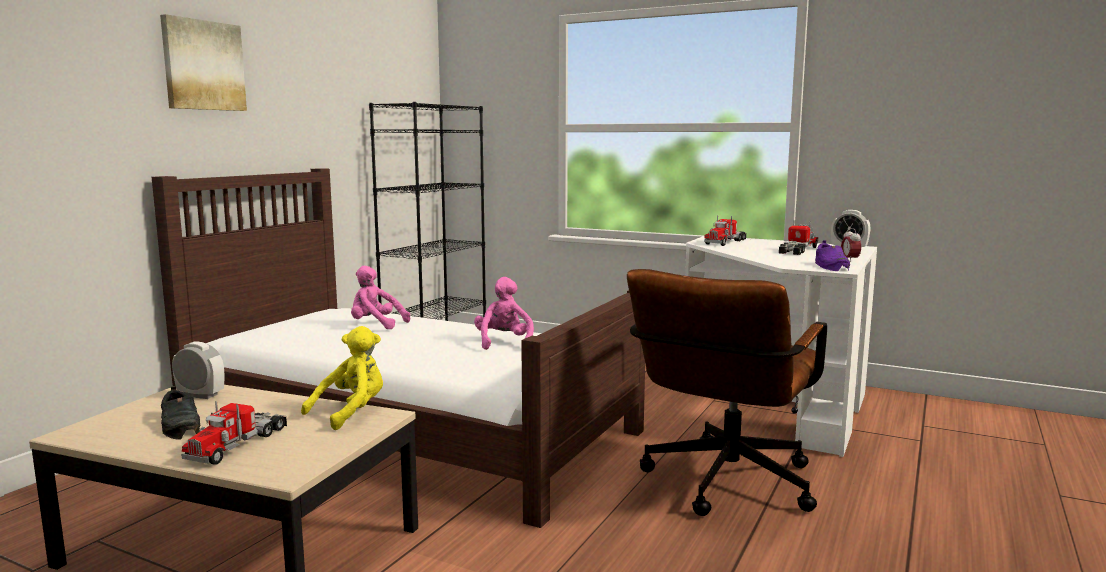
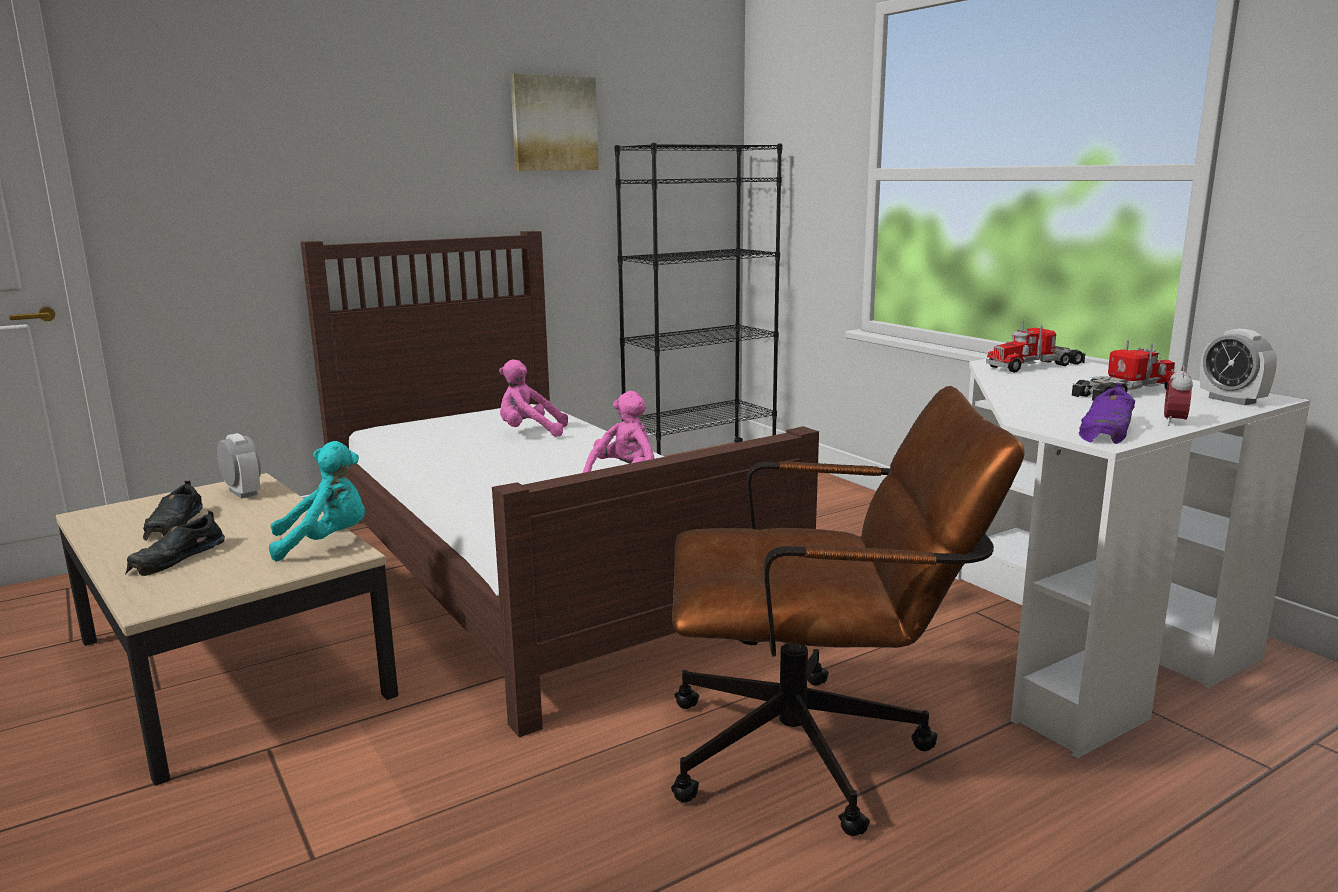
camera: 30 degrees right, 5 degrees up
(203, 65) = (370, 110): picture -> picture (554, 123)
(238, 444) = (176, 558): toy truck -> black shoe
(351, 412) = (325, 543): yellow plush toy -> turquoise plush toy
(376, 325) = (530, 433): pink plush toy -> pink plush toy turned 45 degrees counterclockwise
(723, 486) = (819, 751): brown office chair -> brown office chair turned 150 degrees counterclockwise

